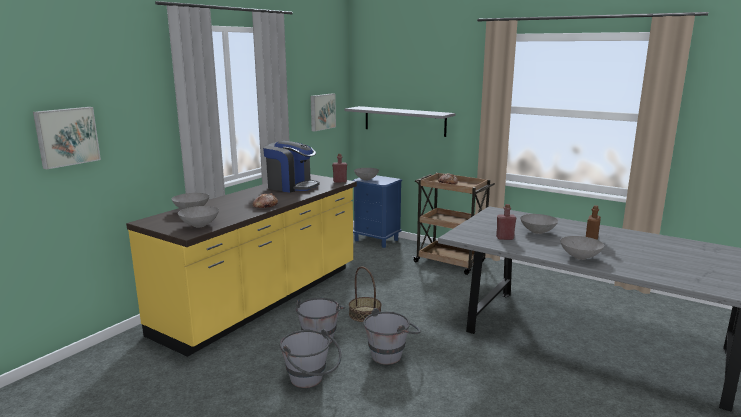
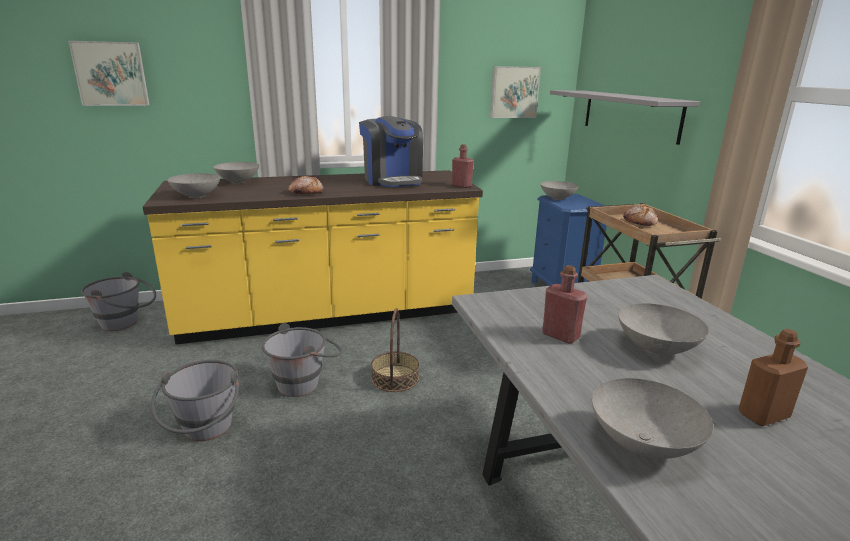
camera: 40 degrees right, 5 degrees up
(391, 354) = (335, 449): grey bucket -> grey bucket (126, 323)

